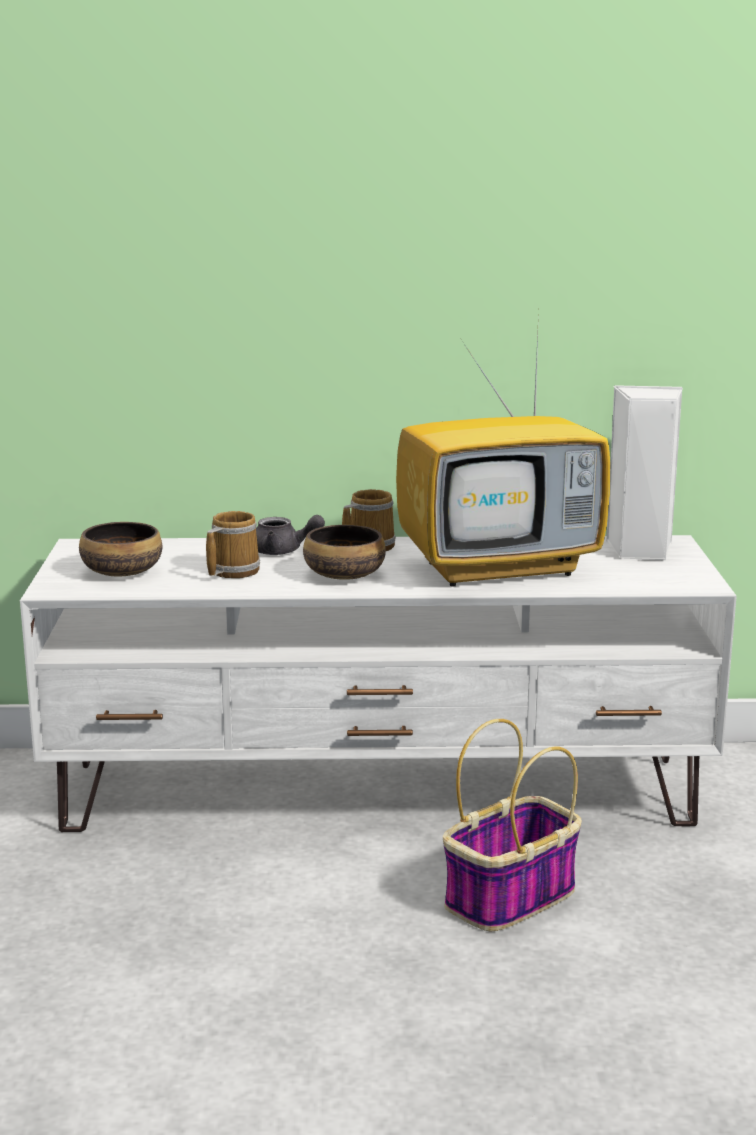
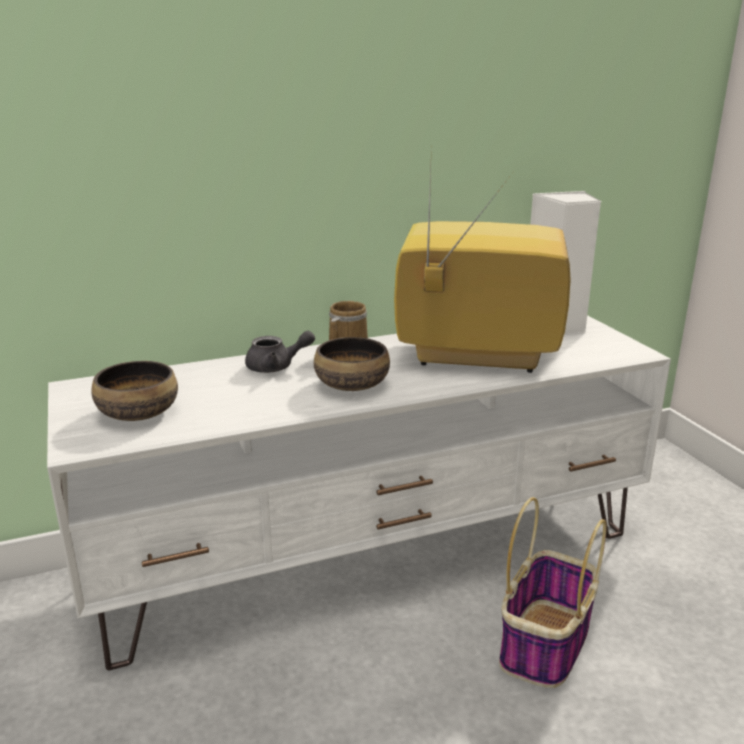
camera: 20 degrees left, 5 degrees up
(231, 571) = (246, 396): mug -> none
(501, 567) = (473, 357): television -> television turned 135 degrees counterclockwise

